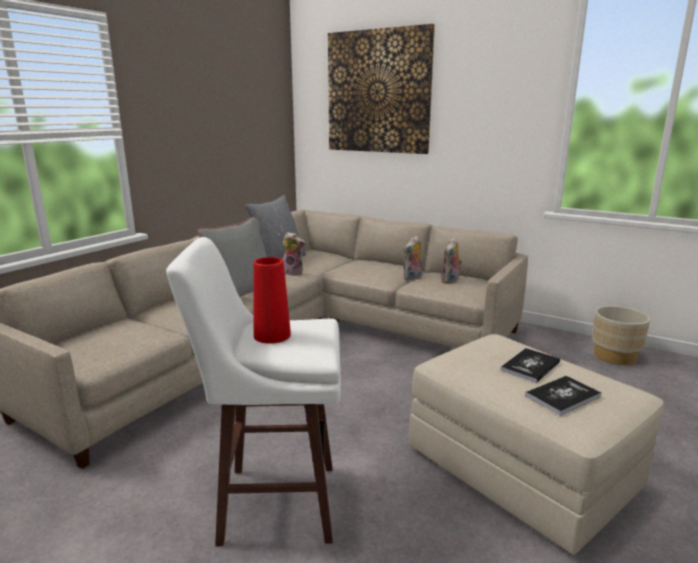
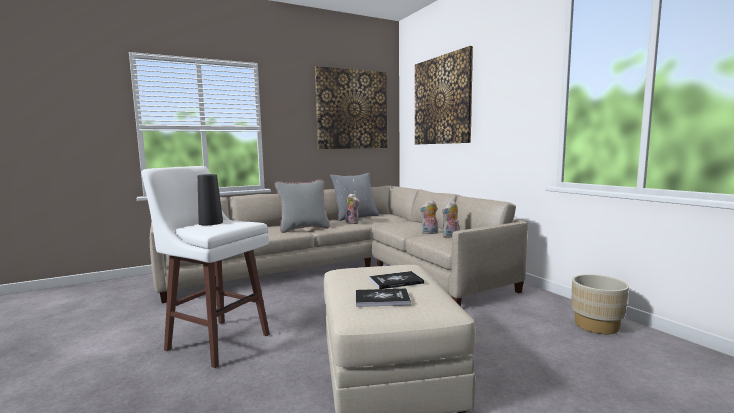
camera: 30 degrees right, 10 degrees down
(241, 96) = (352, 109): none -> picture
(272, 335) = (211, 223): red vase -> black vase

